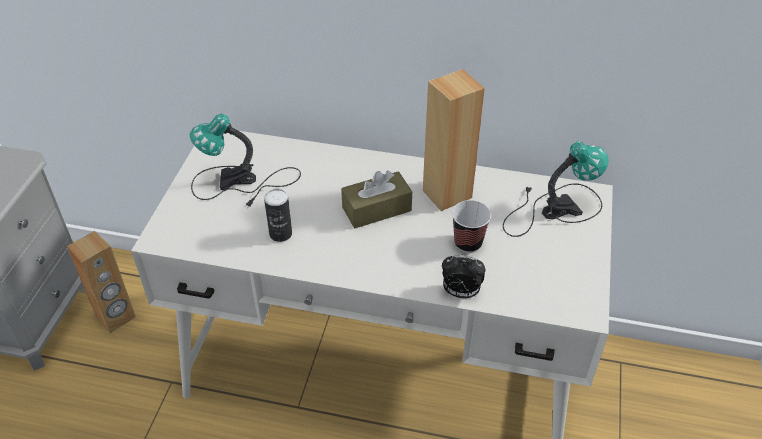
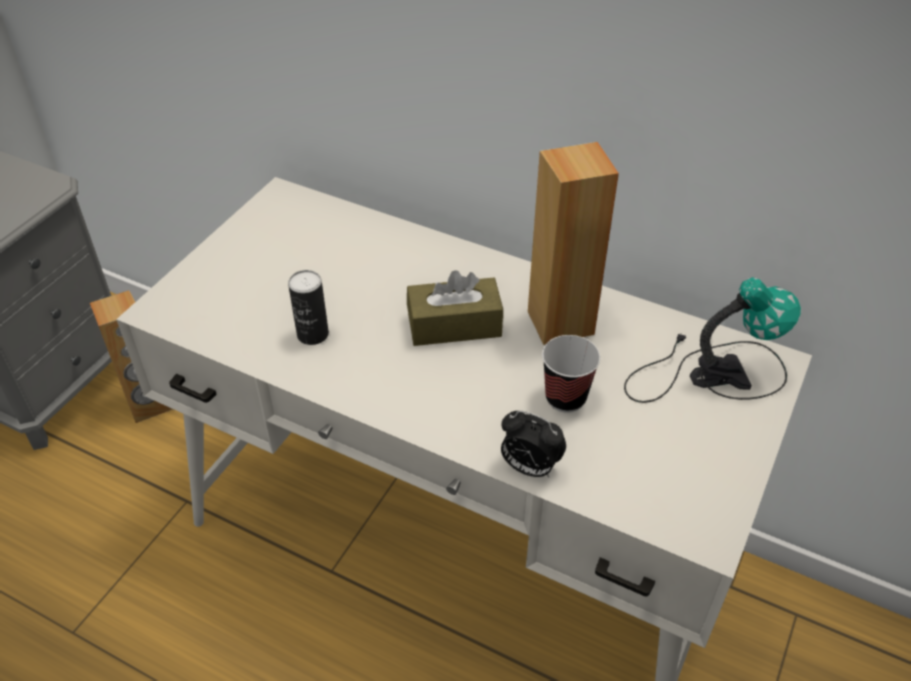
camera: 15 degrees right, 0 degrees up
(242, 183) = (290, 257): table lamp -> none

